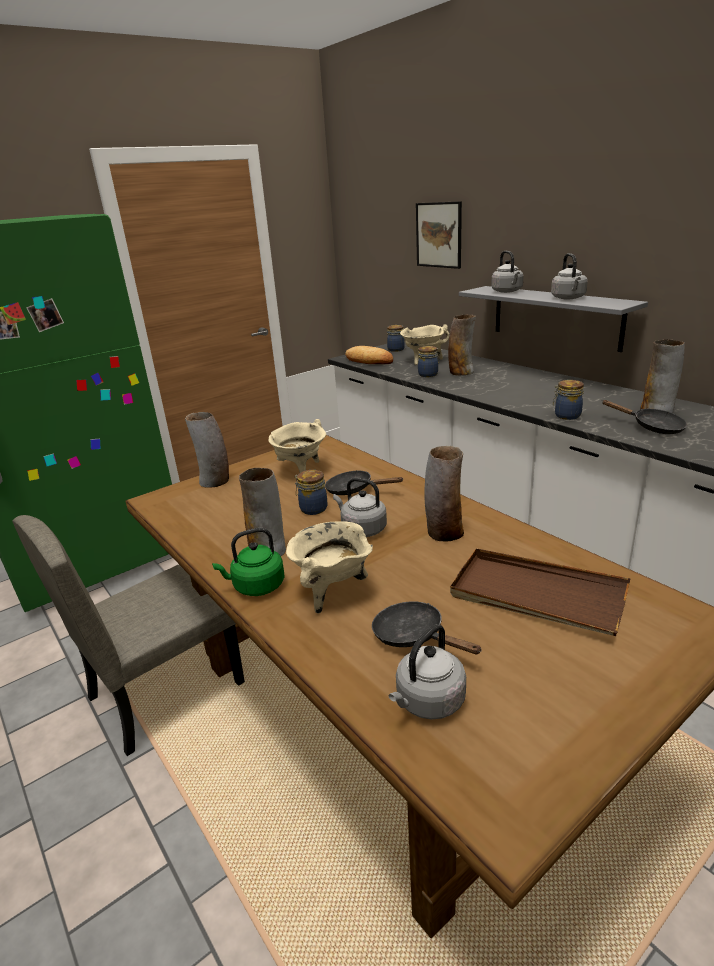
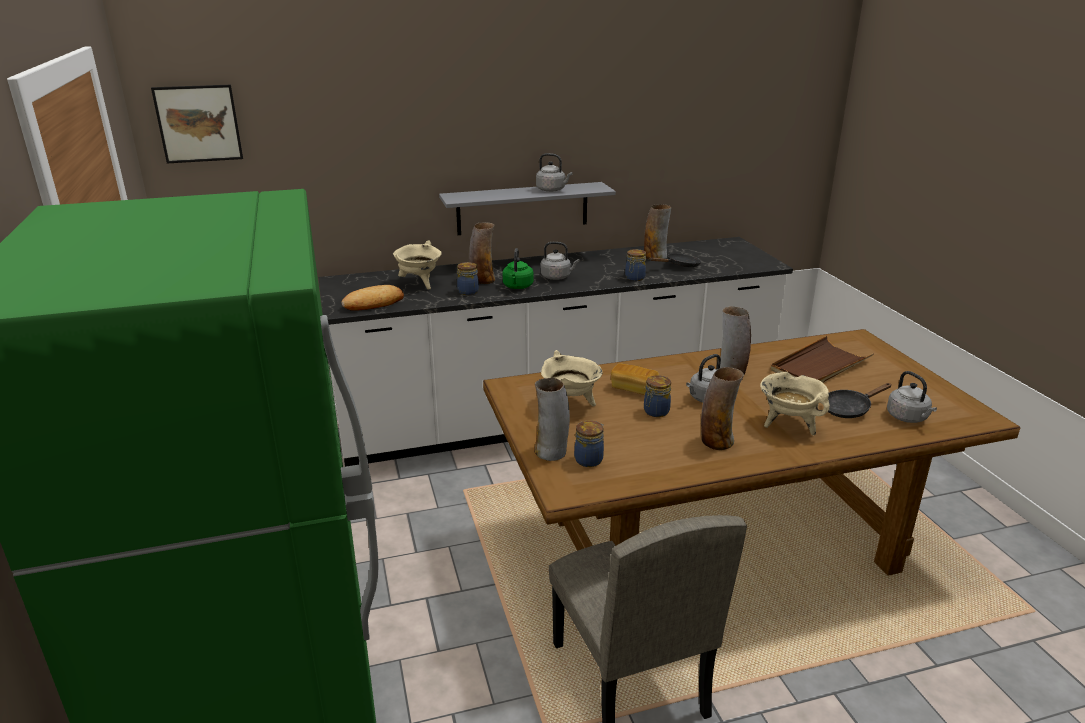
camera: 70 degrees left, 0 degrees up
(256, 586) = (769, 453): green kettle -> green kettle (517, 287)
(354, 490) = (634, 389): black frying pan -> bread
(396, 349) = (356, 285): jar -> jar (589, 459)
(439, 235) = (366, 149): picture -> picture (198, 123)
(507, 291) = (485, 194): grey kettle -> grey kettle (557, 277)

